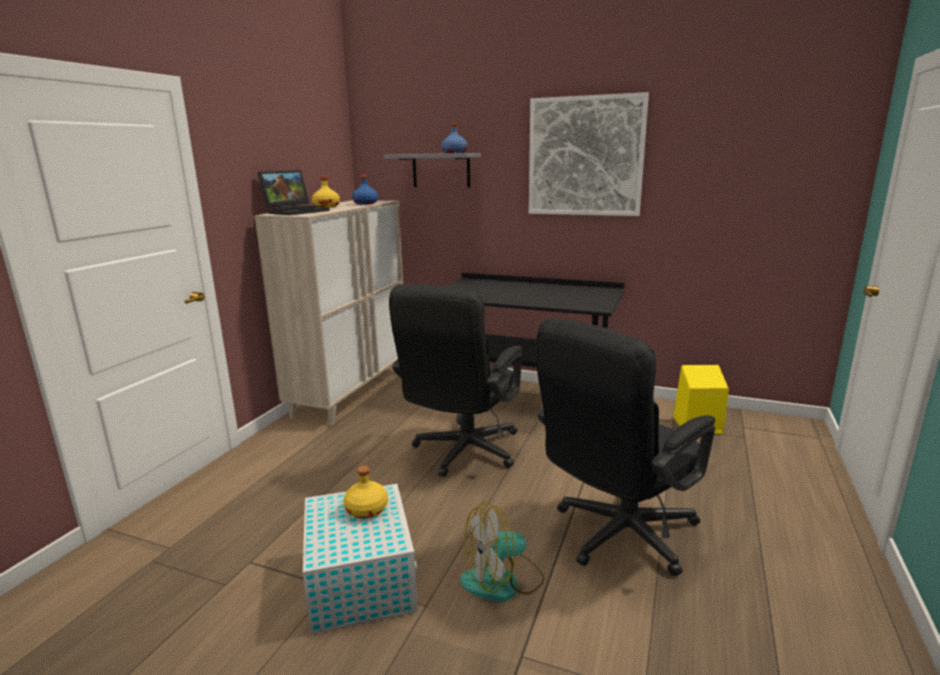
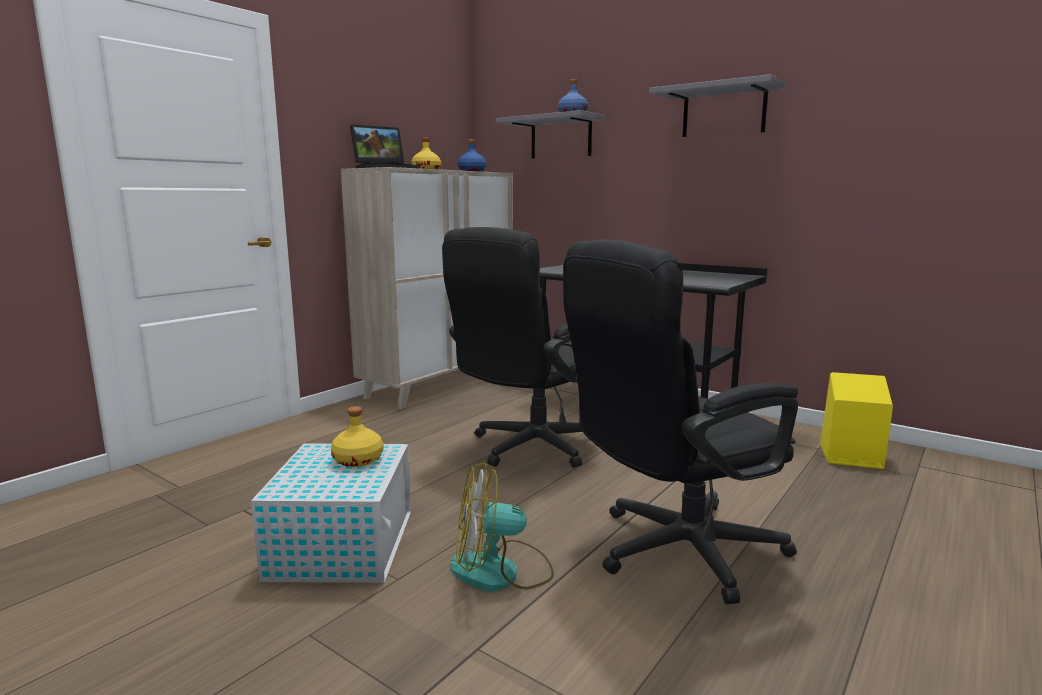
camera: 15 degrees right, 5 degrees down
(585, 156) = (724, 111): picture -> grey shelf

